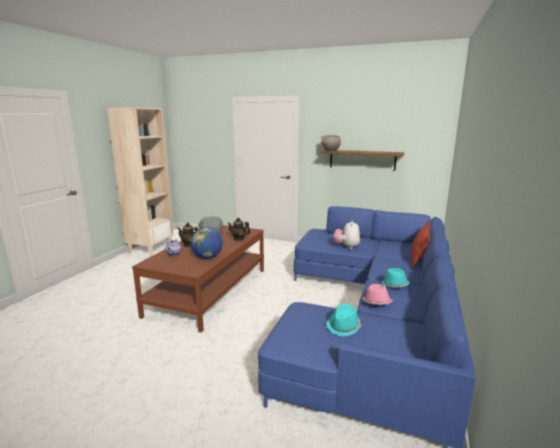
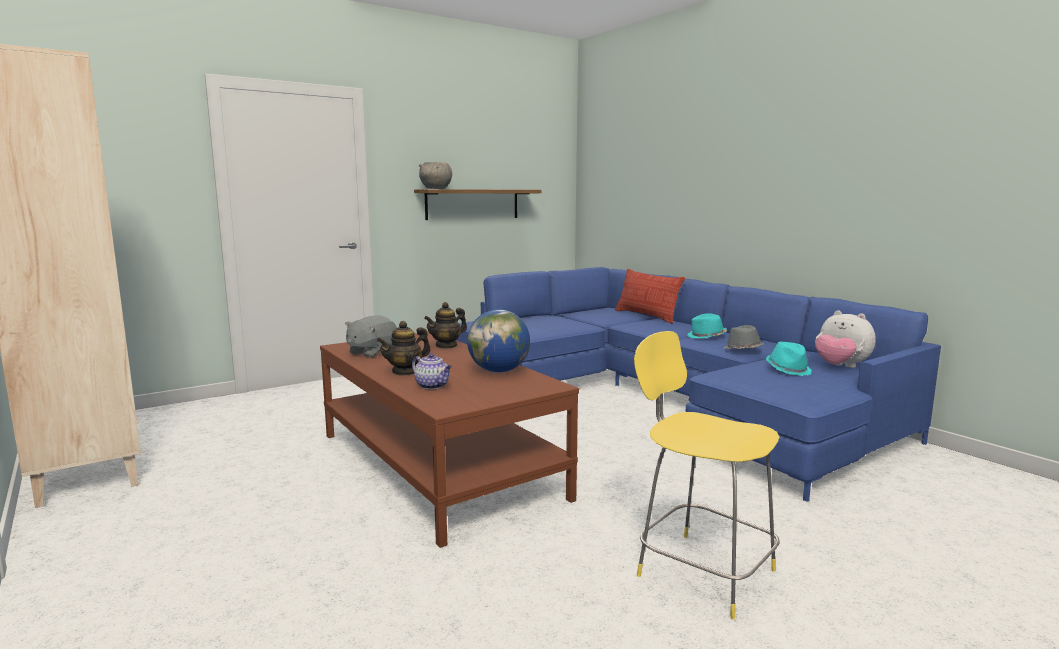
camera: 55 degrees left, 5 degrees down
(153, 385) = (701, 571): none -> yellow stool
(346, 247) = (562, 326): plush toy -> plush toy (840, 367)
(376, 303) = (742, 350): pink hat -> grey hat

